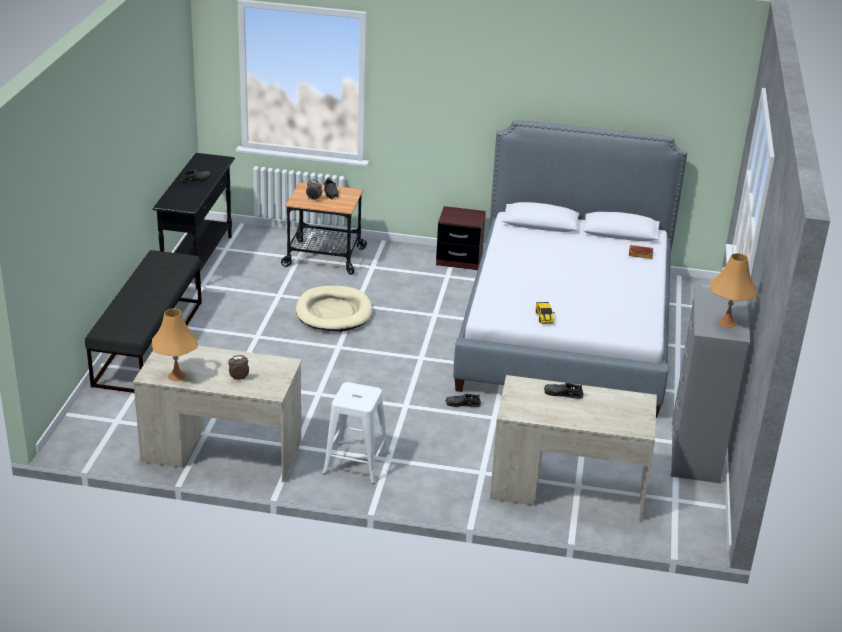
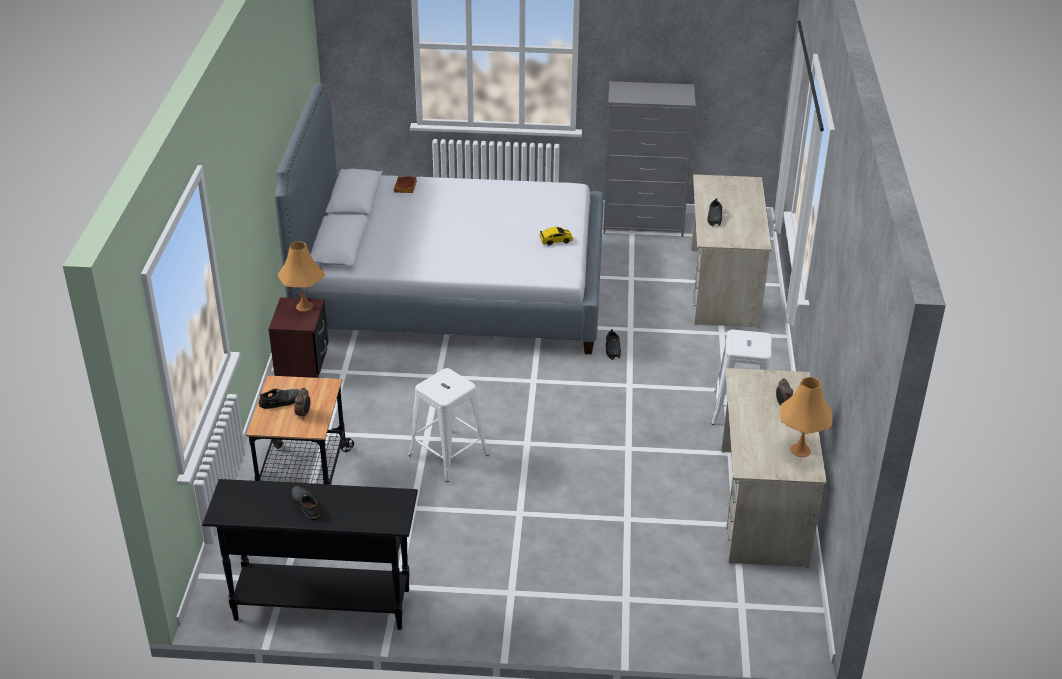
camera: 95 degrees left, 5 degrees up
(149, 342) = (559, 612): black bench -> none
(334, 312) = (448, 454): beige dog bed -> white stool
(727, 322) = (667, 91): orange table lamp -> orange table lamp (304, 306)

